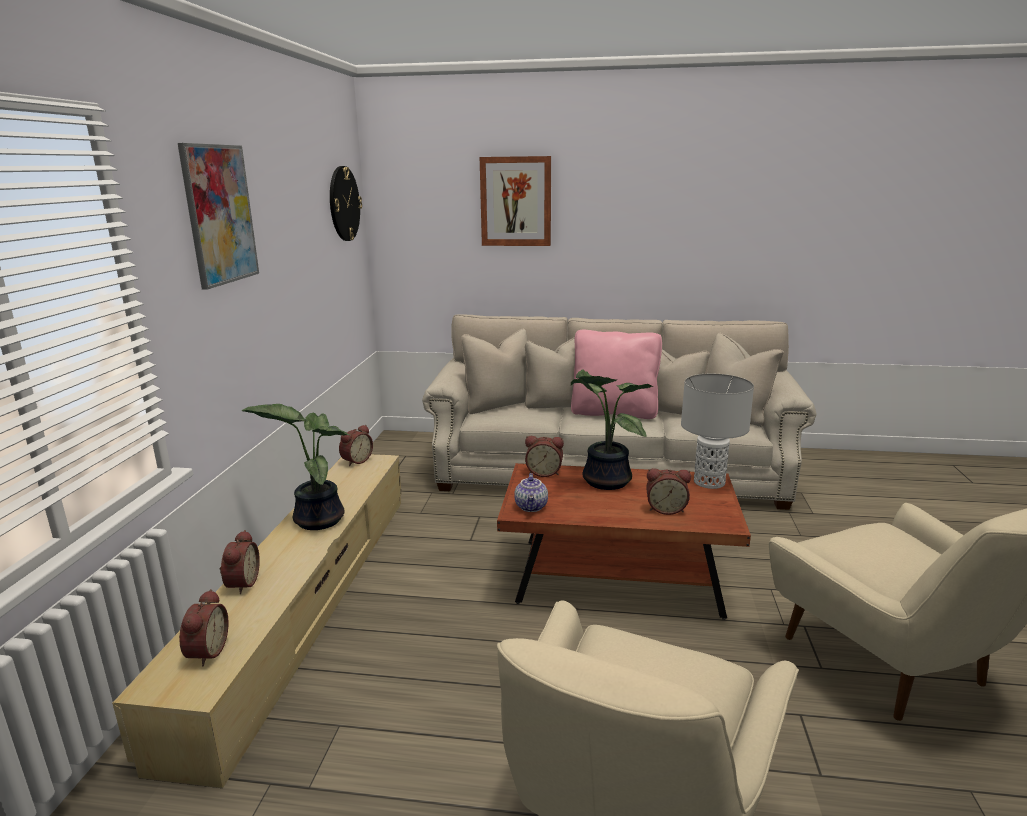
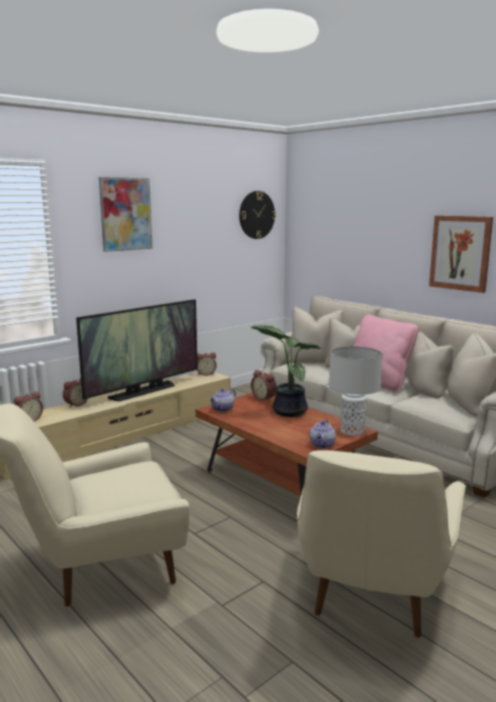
camera: 40 degrees right, 5 degrees down
(316, 519) = (143, 391): potted plant -> television
(516, 201) = (369, 218): picture -> picture (460, 253)
(666, 509) = (291, 433): alarm clock -> none
(723, 512) = (322, 445): none -> teapot

